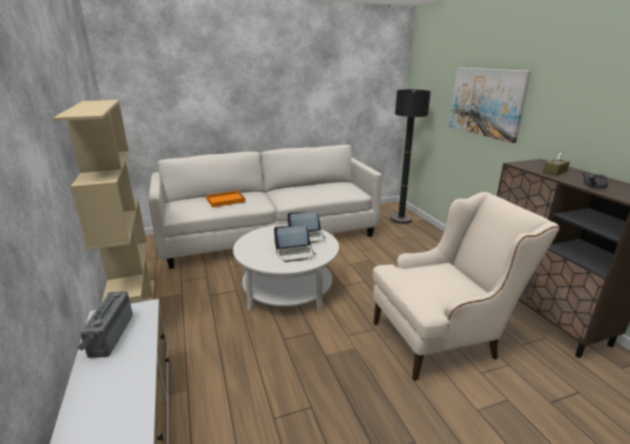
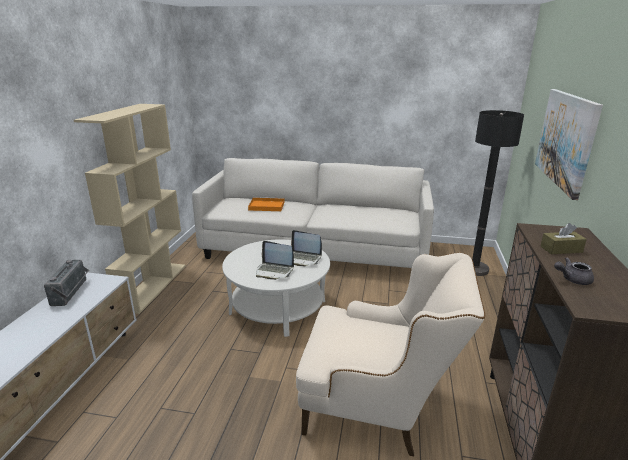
camera: 30 degrees right, 0 degrees up
(108, 335) = (72, 292): radio -> radio turned 150 degrees clockwise

